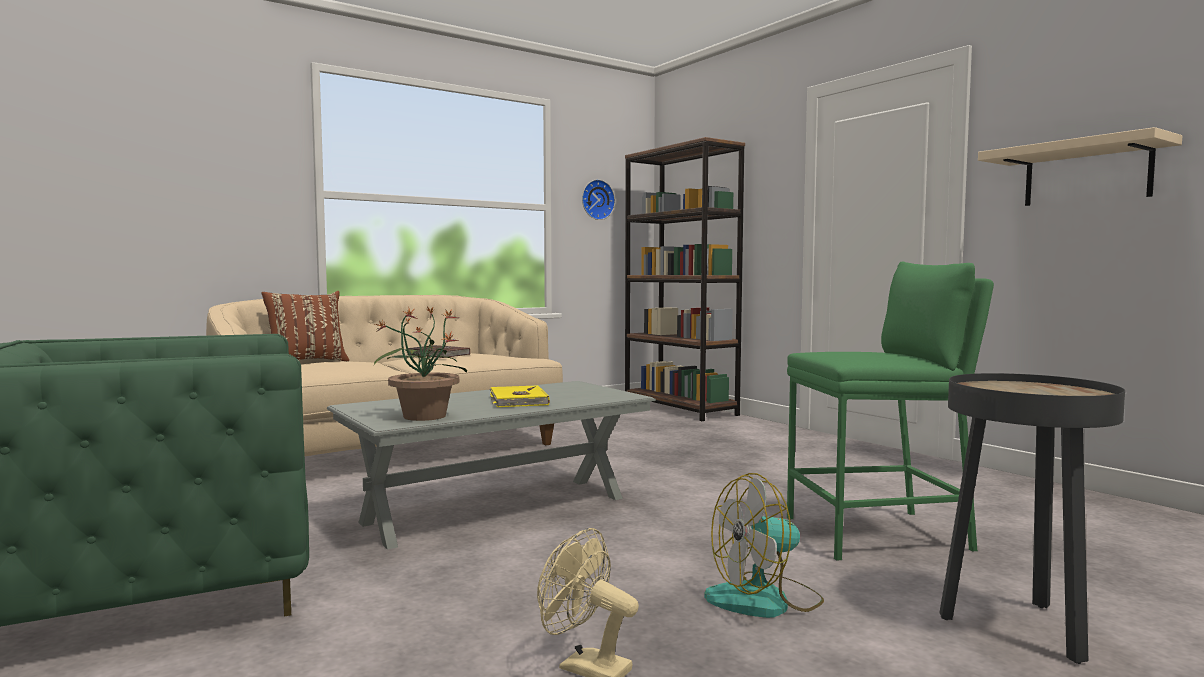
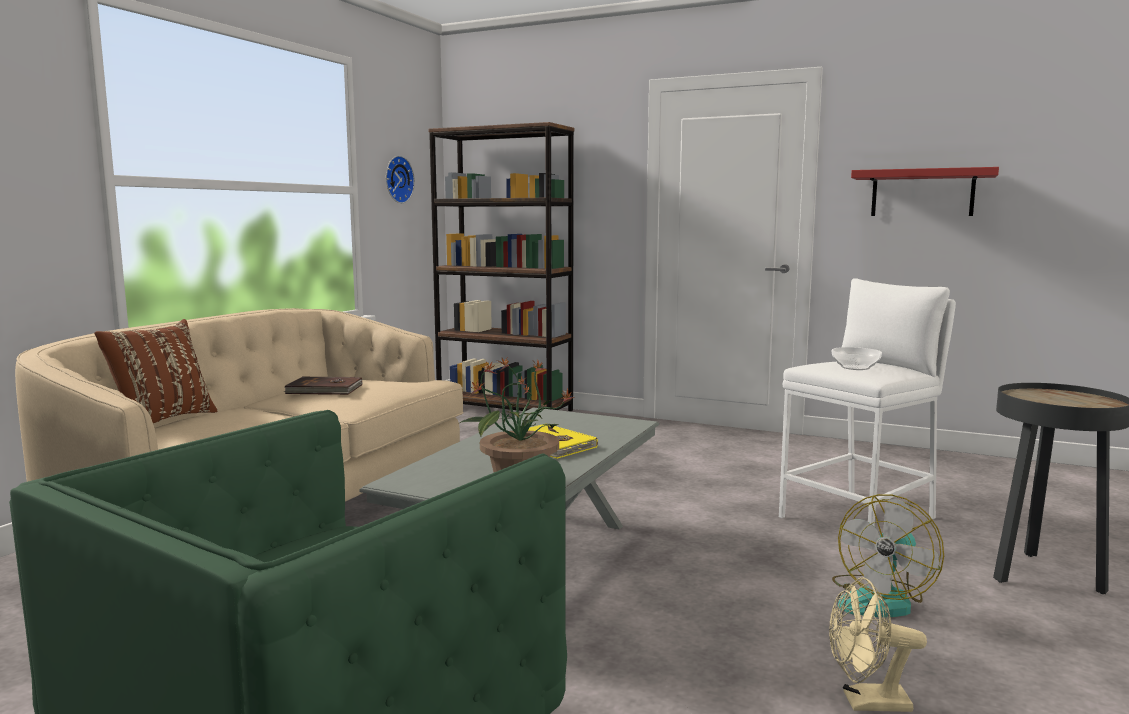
camera: 30 degrees left, 5 degrees up
(853, 354) = (854, 367): none -> bowl
(878, 534) = (859, 518): green stool -> white stool
(1086, 174) = (922, 193): beige shelf -> red shelf

